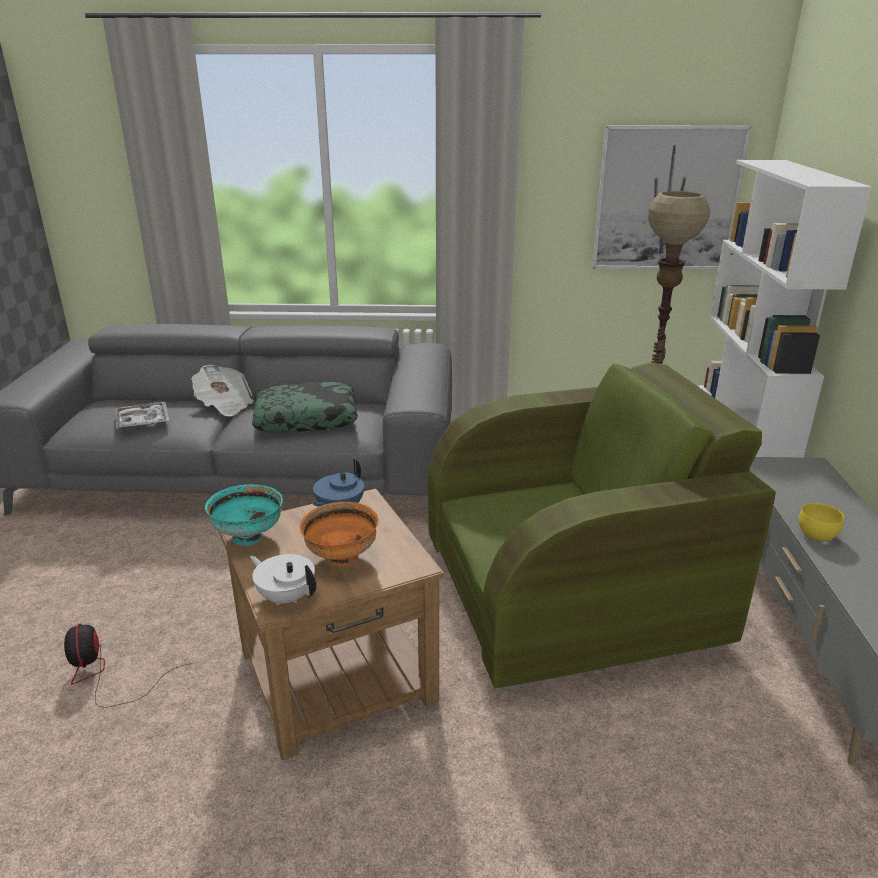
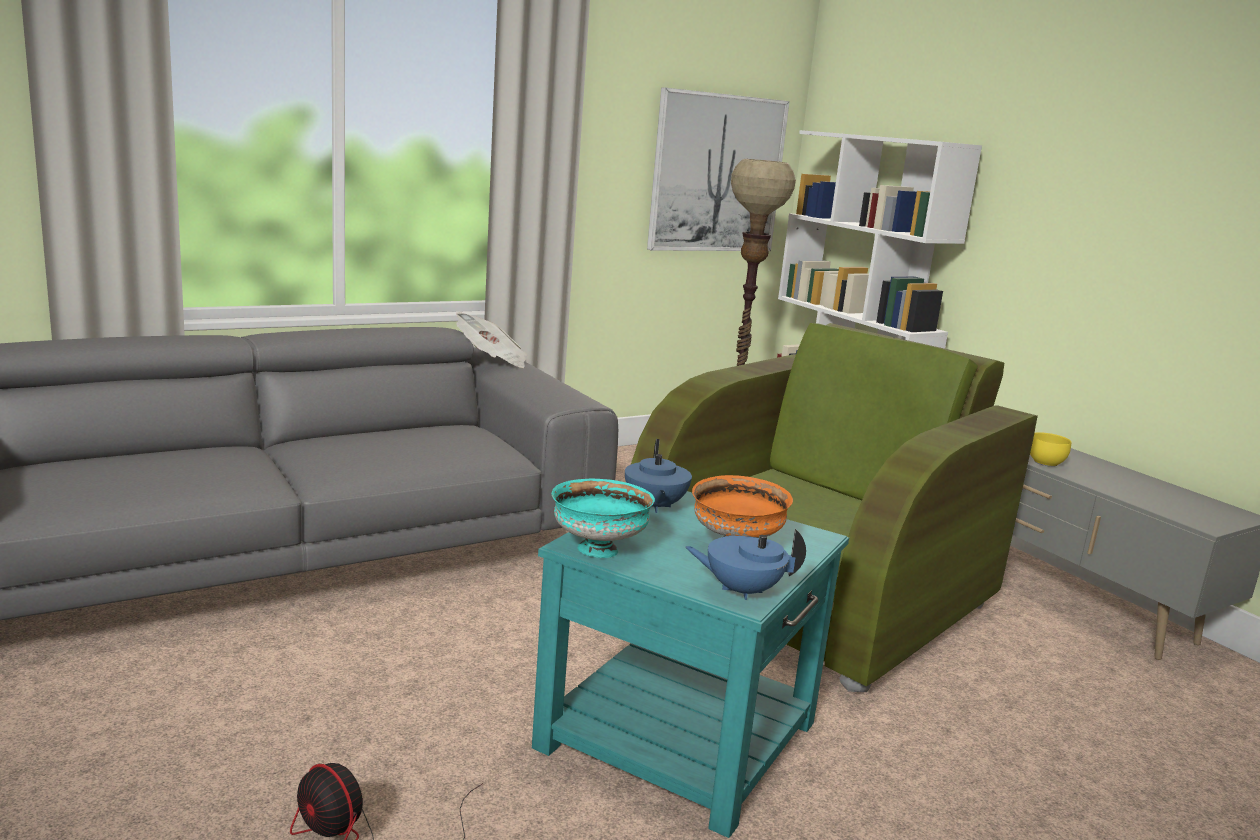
camera: 35 degrees left, 10 degrees down
(143, 421) = (153, 478): tray -> none
(224, 405) = (255, 446): newspaper -> newspaper (492, 360)
(286, 597) = (741, 590): white teapot -> blue teapot
(306, 418) = (404, 445): pillow -> none
(337, 675) = (679, 735): brown side table -> turquoise side table

